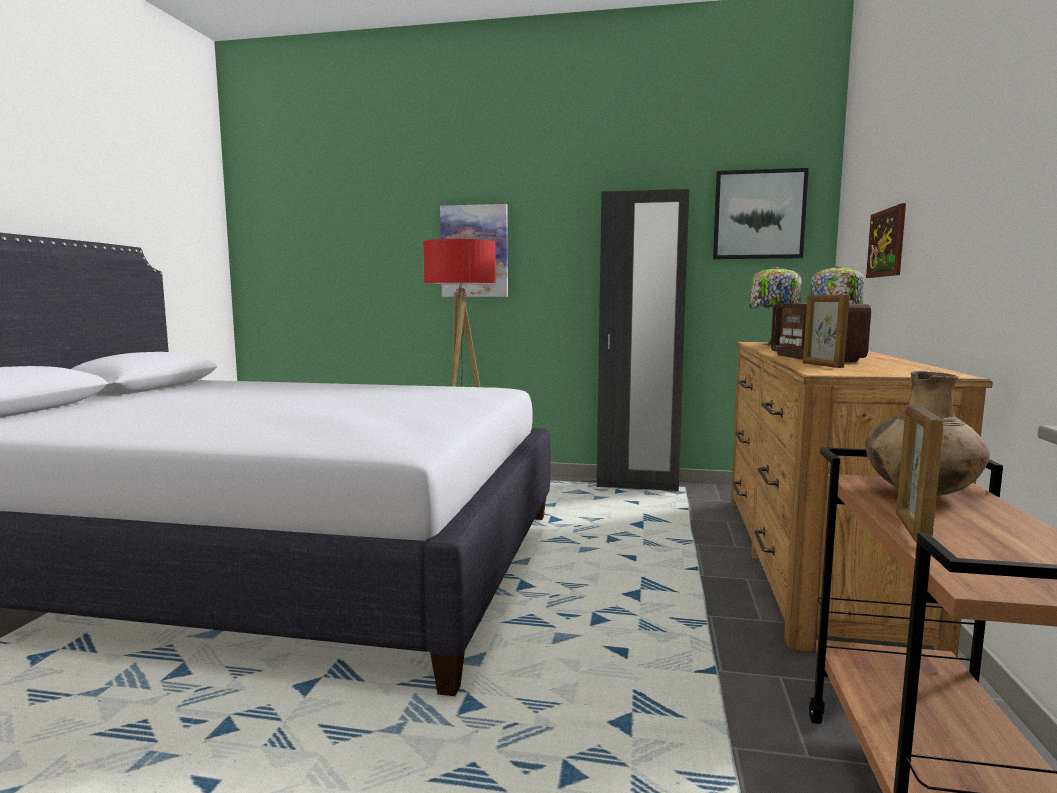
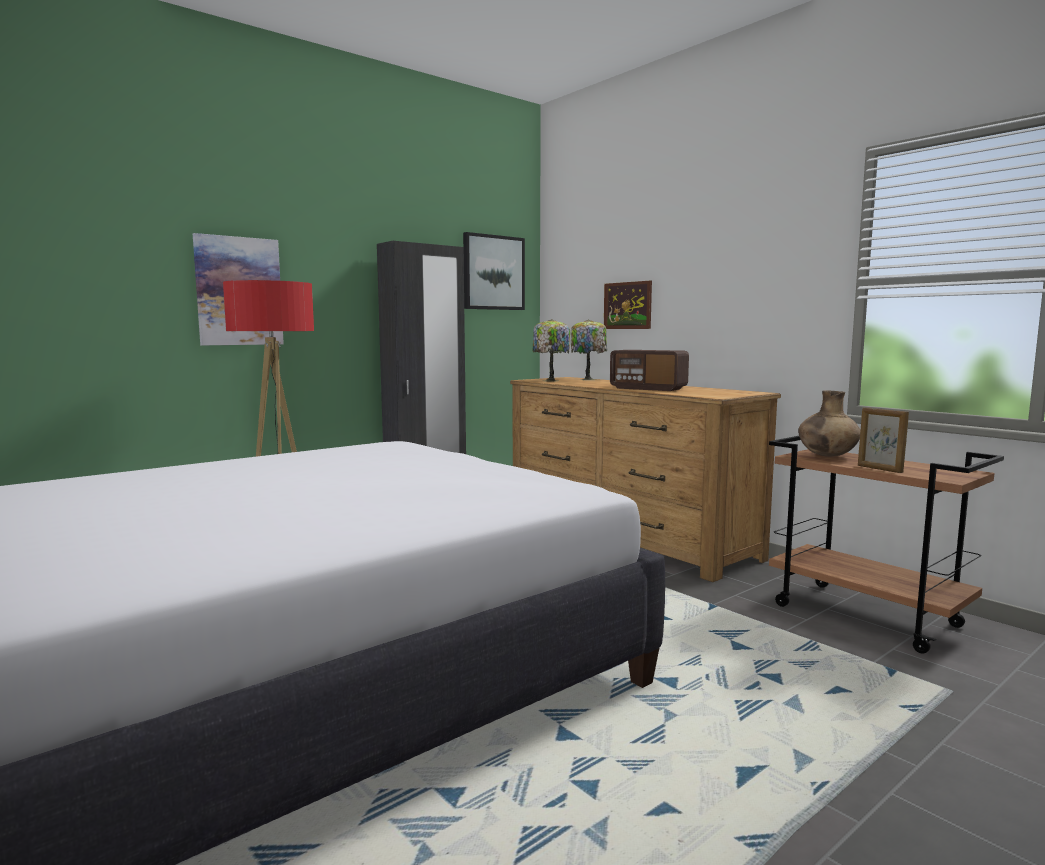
camera: 50 degrees left, 0 degrees up
(822, 365) = (685, 393): picture frame -> none

